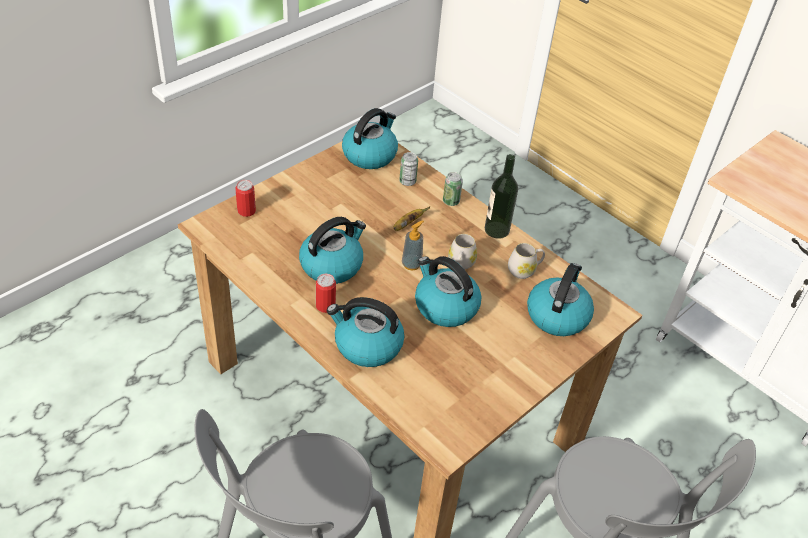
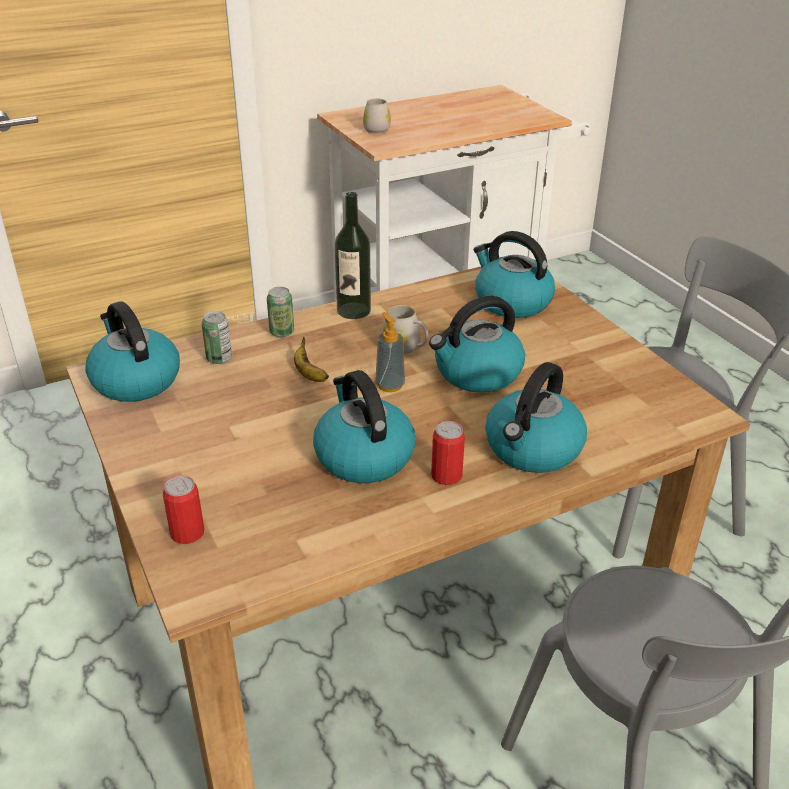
camera: 70 degrees left, 10 degrees down
(524, 270) = (432, 307): white mug -> white mug (376, 129)

